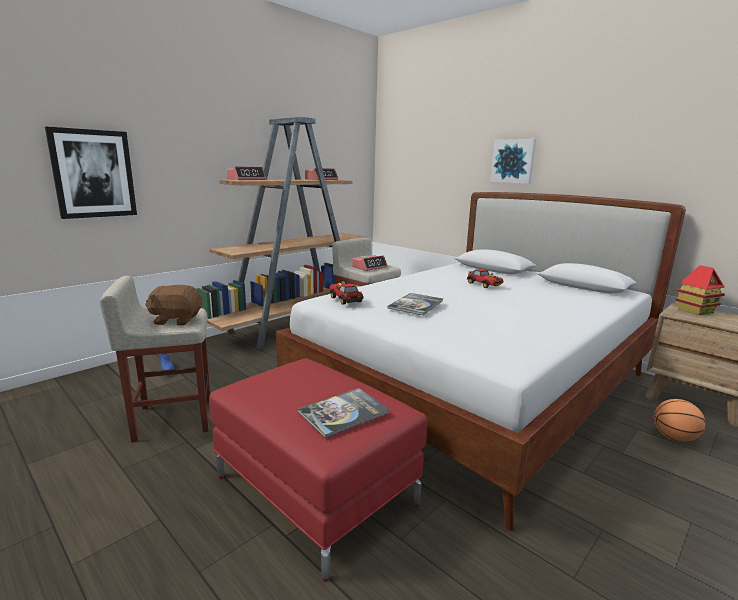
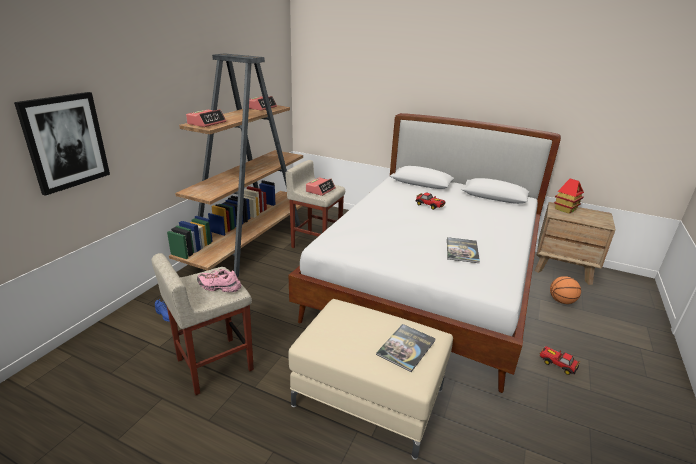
camera: 20 degrees left, 10 degrees up
(176, 320) = (219, 287): brown plush toy -> pink shoe
(316, 489) = (369, 396): red ottoman -> beige ottoman
(345, 299) = (345, 242): toy car -> toy car (557, 364)
(416, 305) = (402, 239): book -> book (462, 250)
(513, 161) = (429, 88): picture -> none

